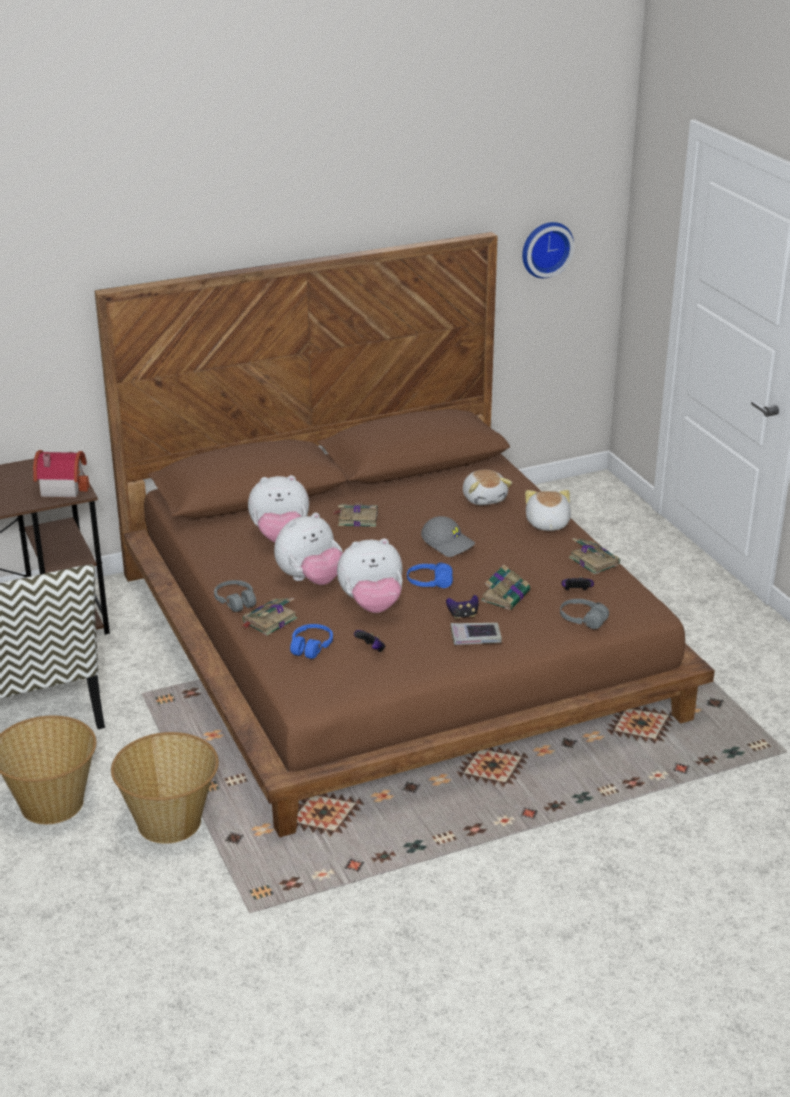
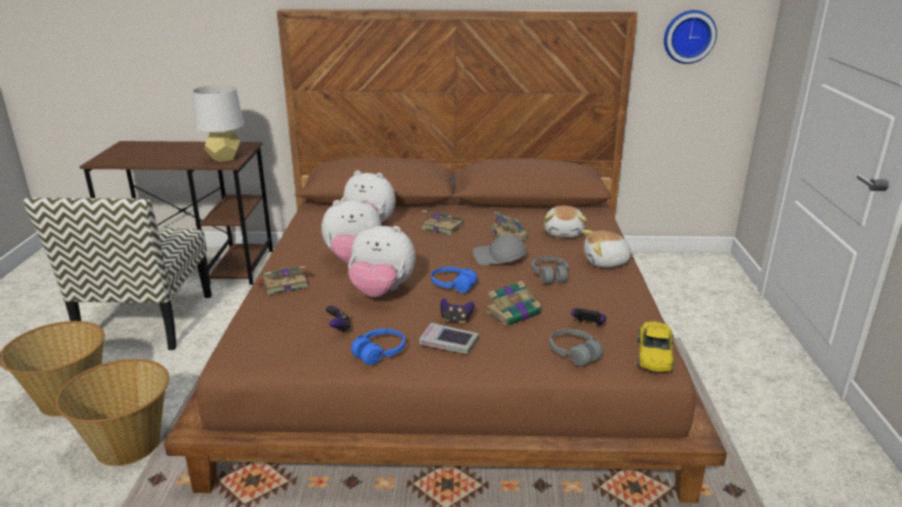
camera: 25 degrees right, 5 degrees down
(62, 487) = (224, 158): toy house -> grey table lamp
(235, 602) = (278, 264): grey headphones -> grey headphones (550, 276)
(311, 647) = (288, 313): blue headphones -> blue headphones (379, 353)
(448, 543) = (499, 258): grey cap -> grey cap turned 135 degrees clockwise
(547, 524) = (606, 262): plush toy -> plush toy turned 120 degrees counterclockwise
(593, 560) = (628, 301): book -> book (508, 233)
(642, 604) = (654, 354): none -> yellow toy car

